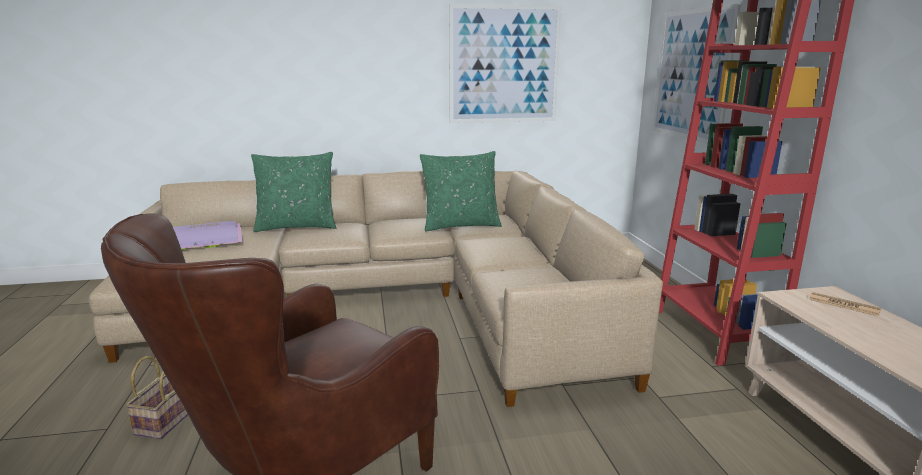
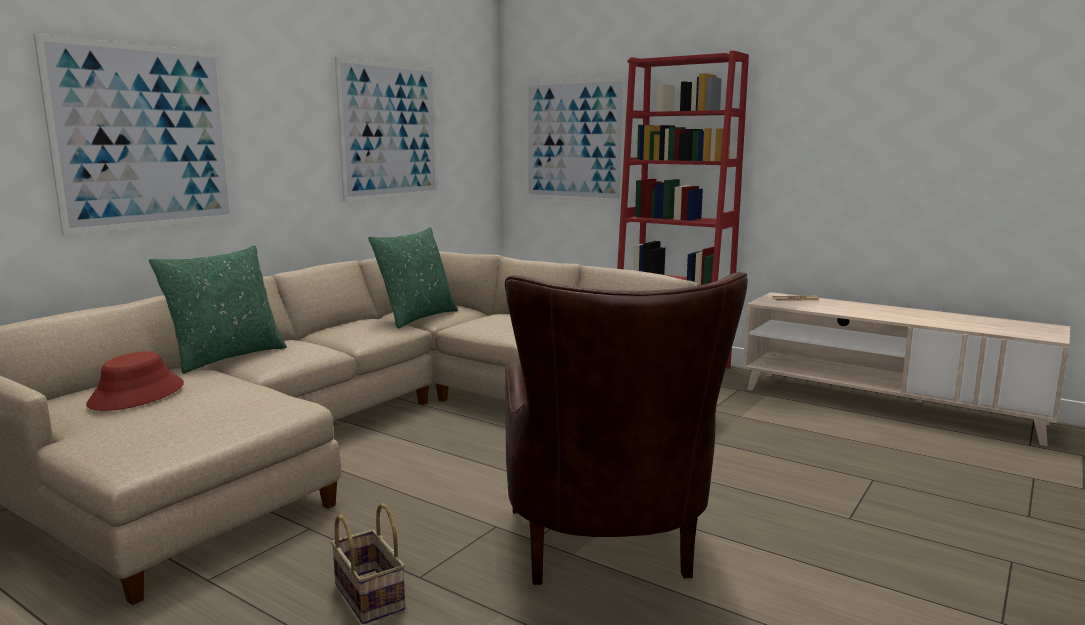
camera: 45 degrees left, 5 degrees down
(203, 239) = (137, 395): purple tray -> red hat
(286, 71) = (145, 137): none -> picture

